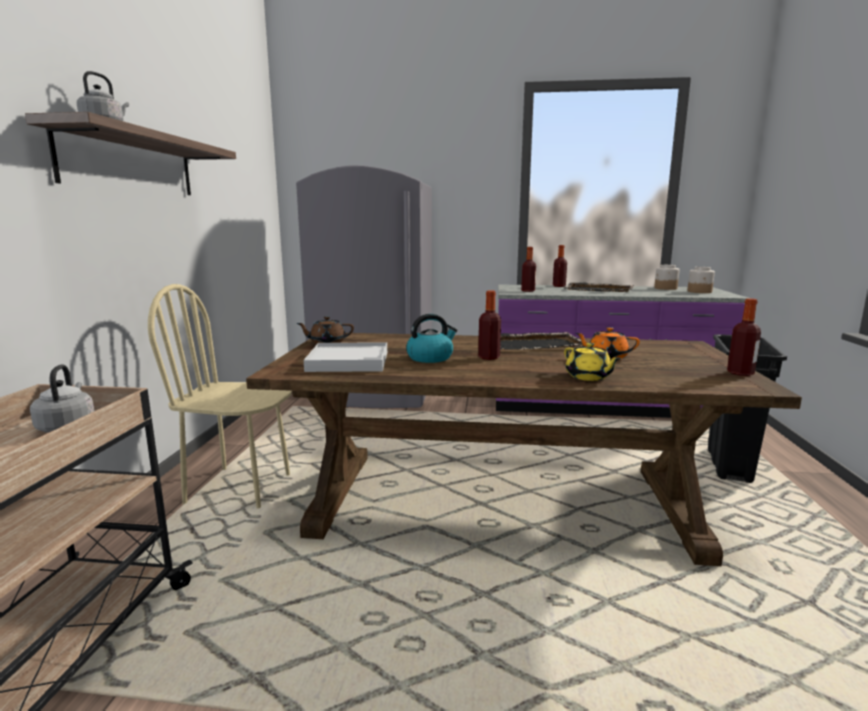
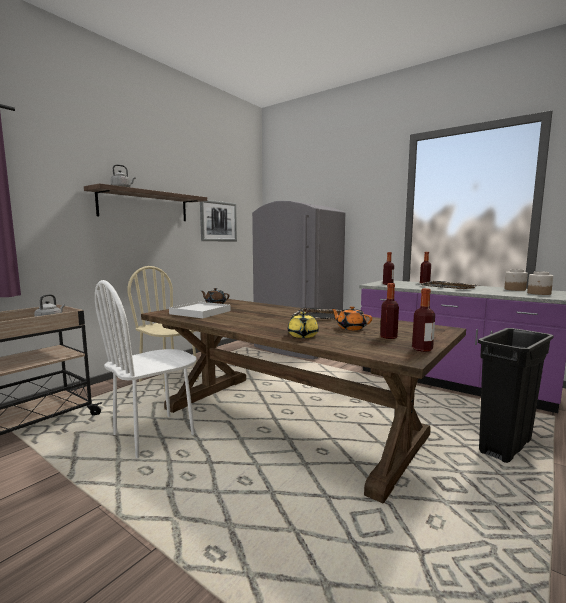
camera: 30 degrees right, 5 degrees down
(230, 196) = (218, 221): none -> picture
(342, 585) = (154, 435): none -> white chair
(430, 358) = (244, 315): kettle -> none
(489, 357) = (276, 319): bottle -> bottle (388, 337)

